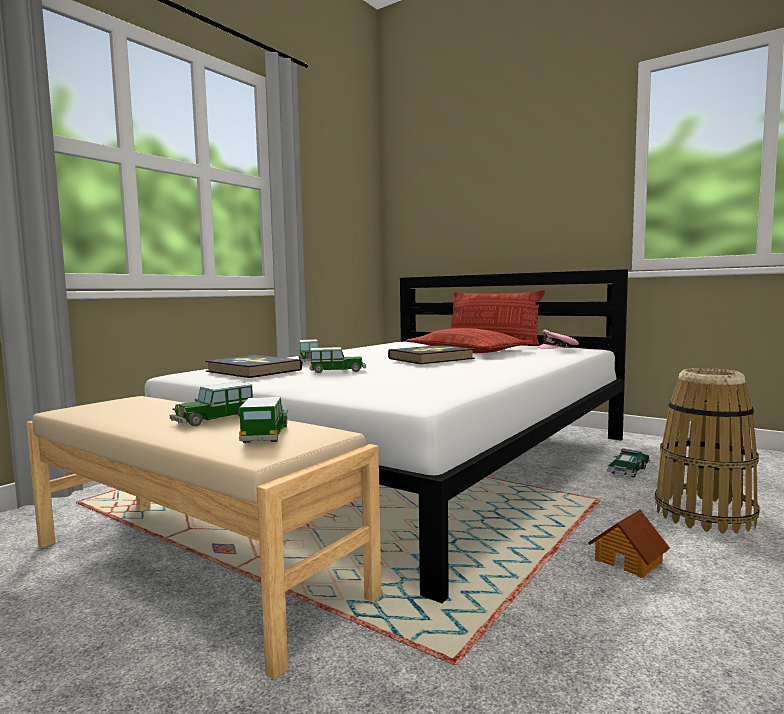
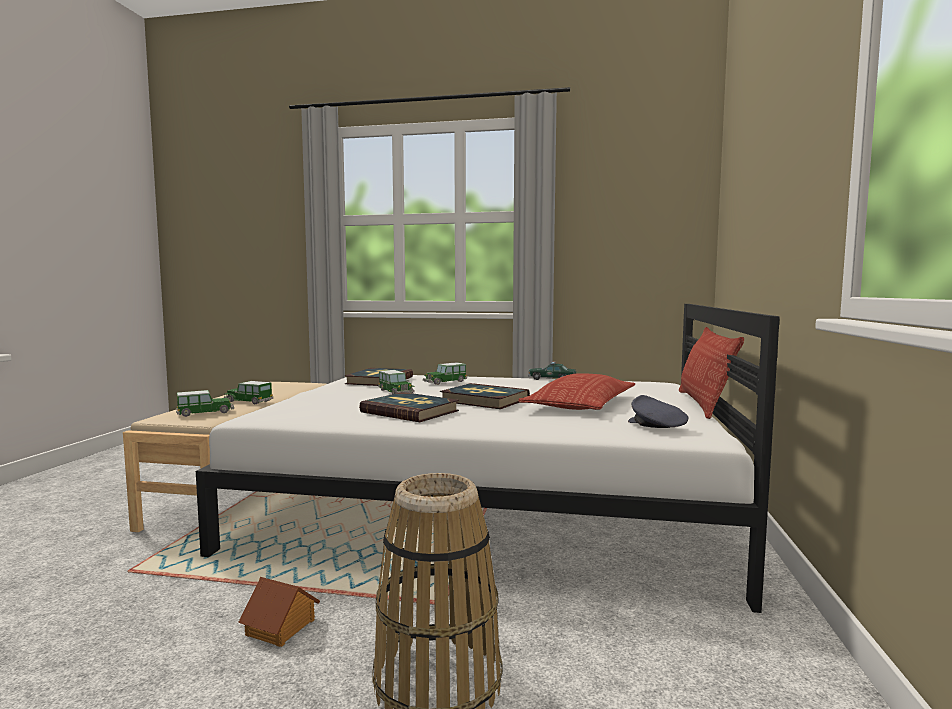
camera: 65 degrees right, 0 degrees up
(452, 371) = (410, 411): none -> book
(559, 348) = (656, 425): pink cap -> grey cap
(628, 470) = (584, 622): toy car -> toy car (552, 379)

